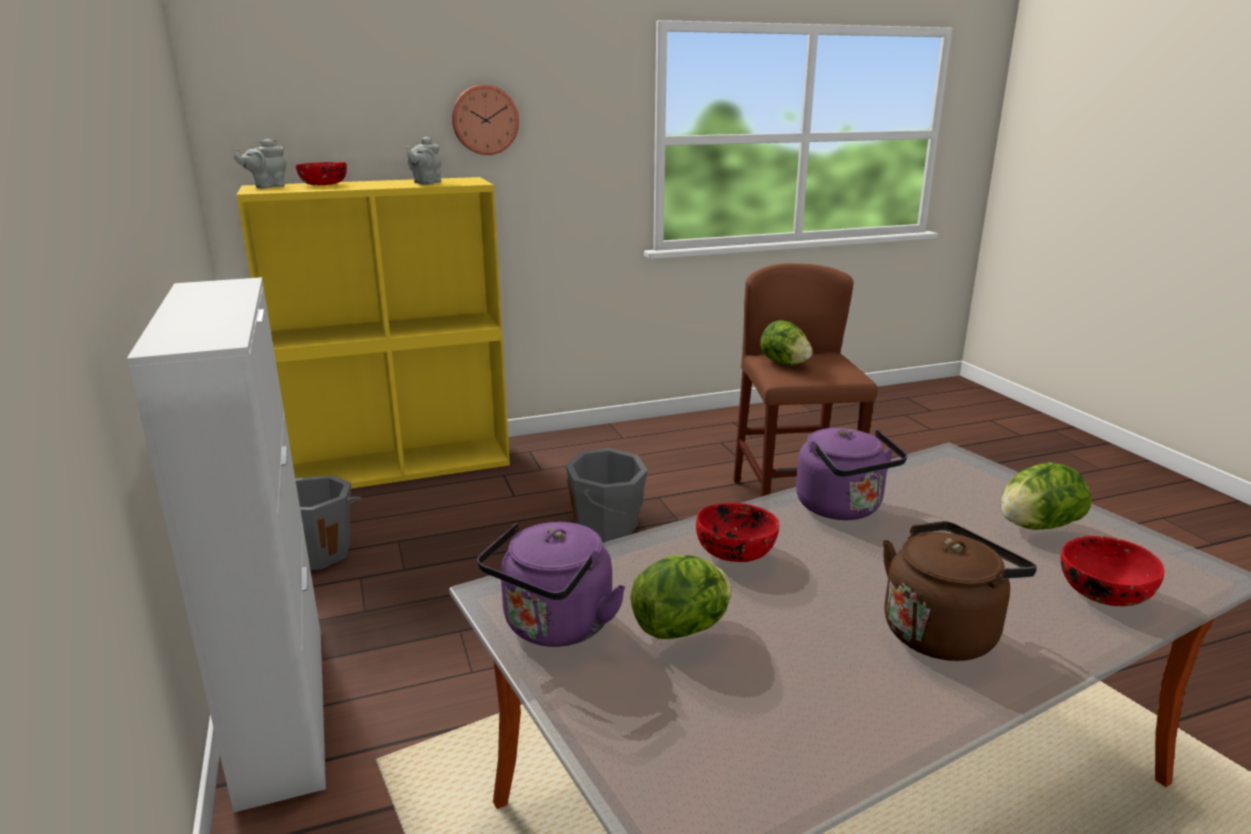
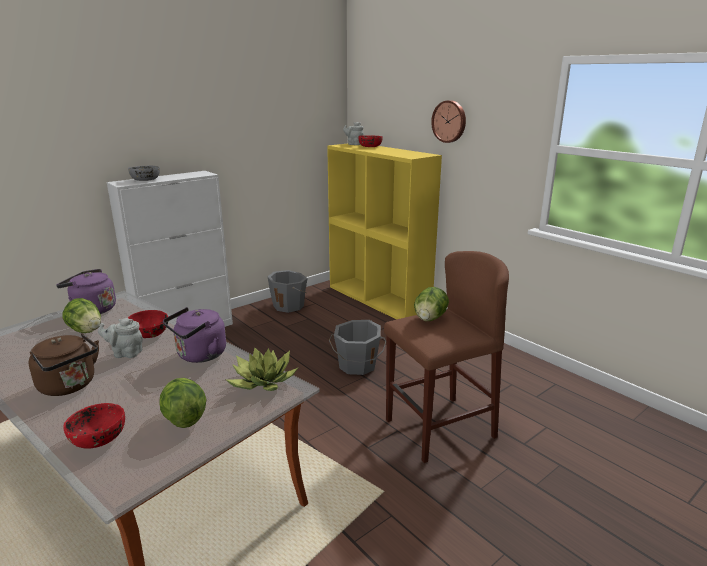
camera: 70 degrees right, 0 degrees up
(201, 323) = (146, 180): none -> grey bowl
(426, 183) = (399, 153): grey teapot -> grey teapot (126, 353)
(933, 471) = (262, 382): none -> potted plant

